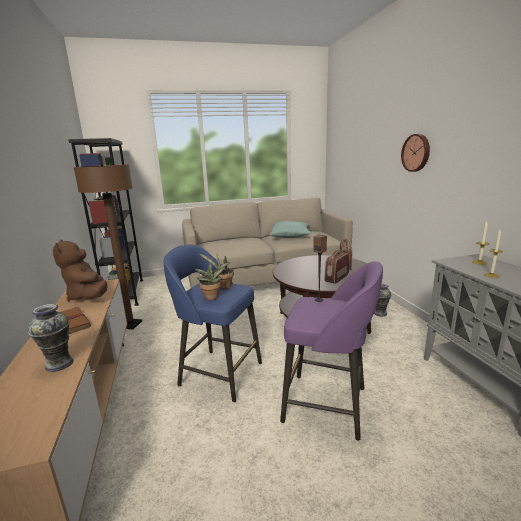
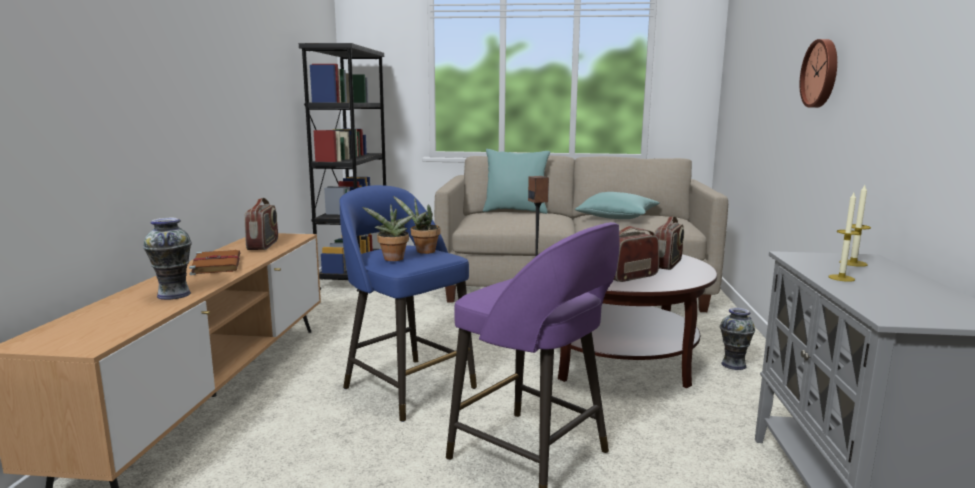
camera: 20 degrees right, 5 degrees down
(88, 296) = (263, 245): brown plush toy -> radio
(130, 325) = (335, 311): brown floor lamp -> none
(228, 239) = (515, 211): none -> turquoise pillow

